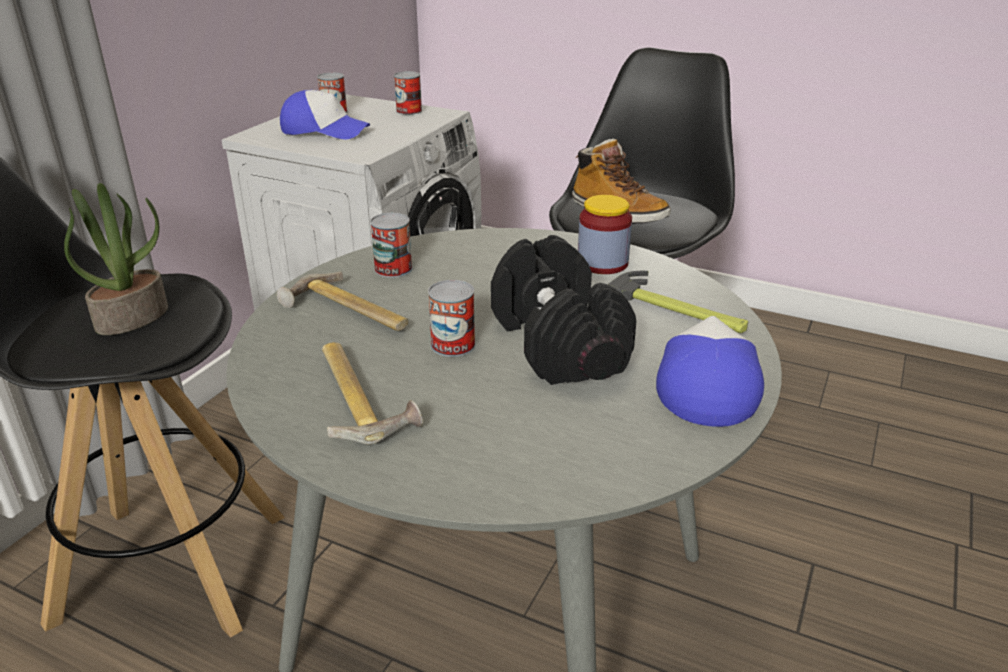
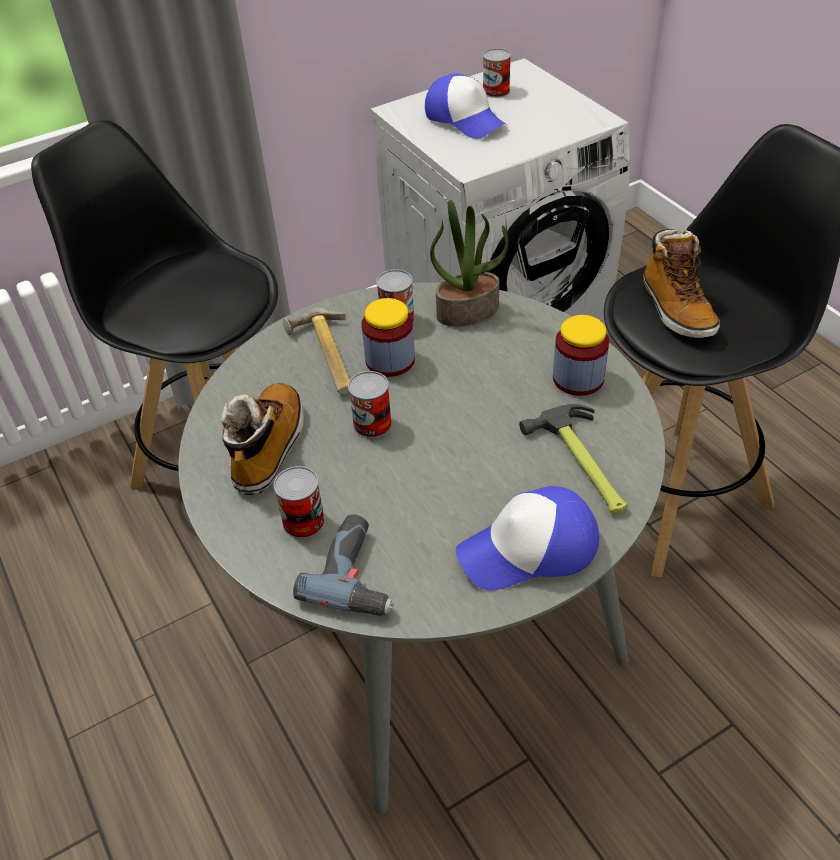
camera: 35 degrees right, 15 degrees up
(132, 317) = (195, 297): potted plant -> potted plant (468, 311)
(360, 397) = (269, 448): hammer -> boot
(409, 111) = (568, 107): can -> can (303, 521)
(419, 297) = (390, 360): none -> jar
(557, 343) = (451, 456): black dumbbell -> none
(572, 459) = (358, 573): none -> power drill
(705, 382) = (529, 550): cap -> cap turned 150 degrees counterclockwise

